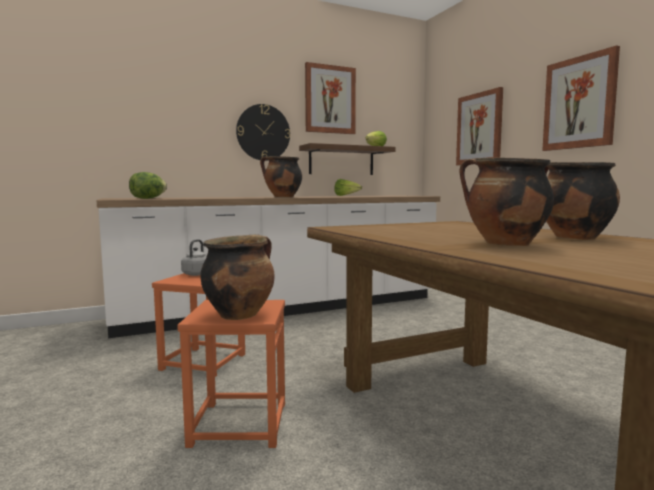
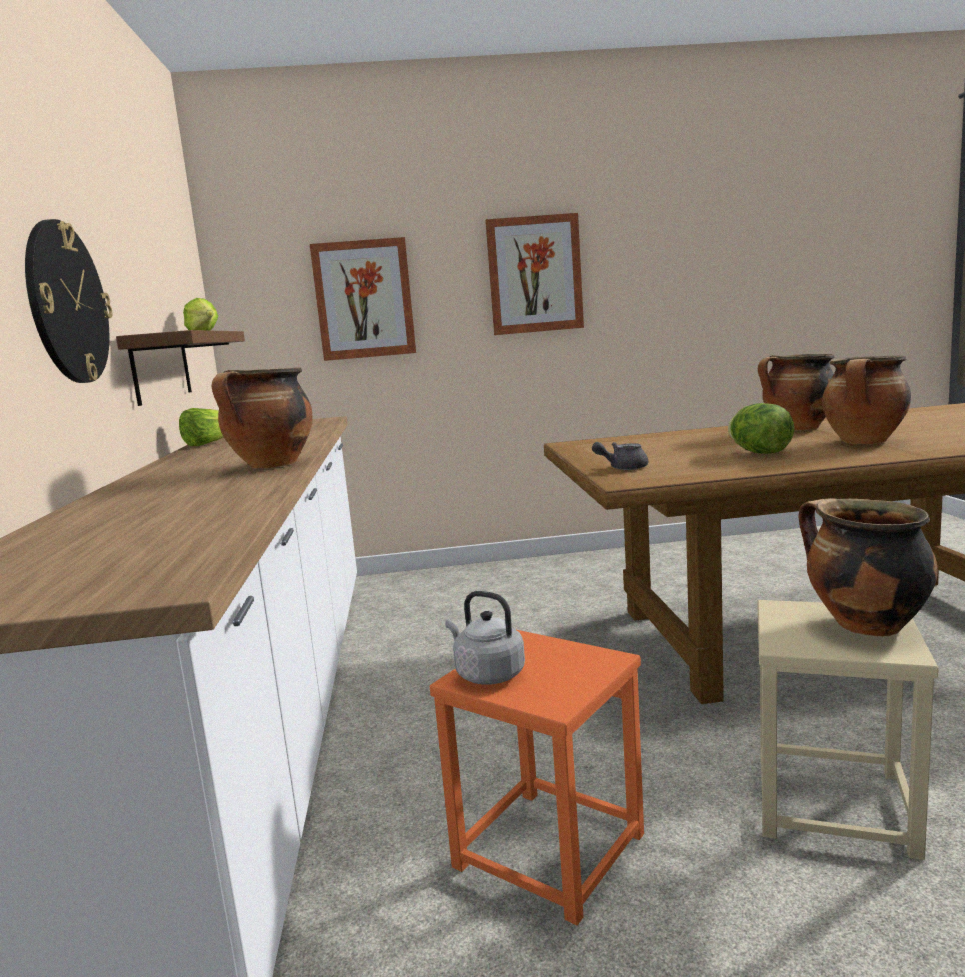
camera: 70 degrees left, 5 degrees up
(148, 198) = (182, 551): lettuce -> lettuce (759, 453)
(238, 424) = (833, 805): orange stool -> beige stool
(330, 99) = (126, 221): picture -> none
(371, 226) = (622, 468): none -> grey teapot

